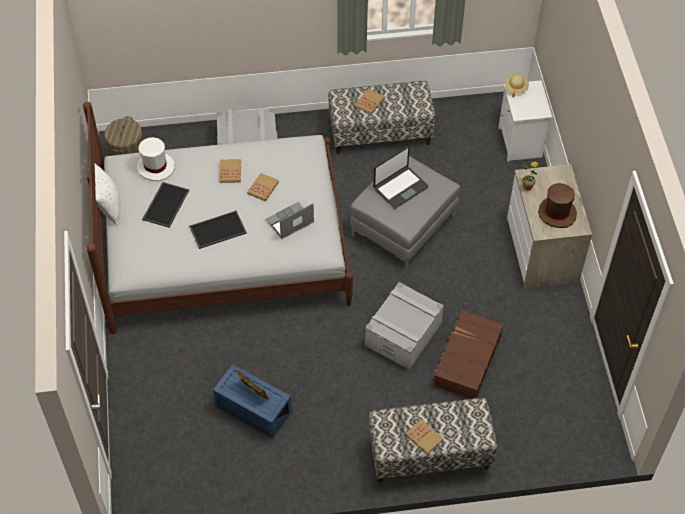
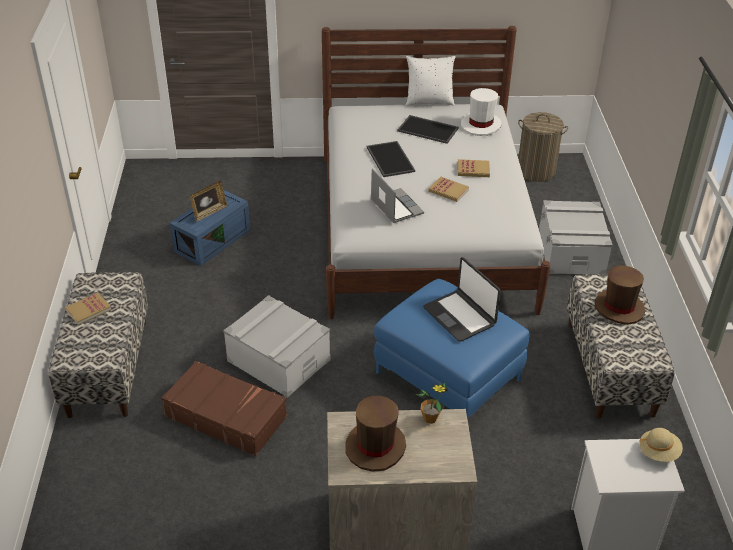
camera: 95 degrees right, 15 degrees down
(369, 102) = (619, 308): book -> brown hat
(403, 225) = (448, 376): grey ottoman -> blue ottoman

